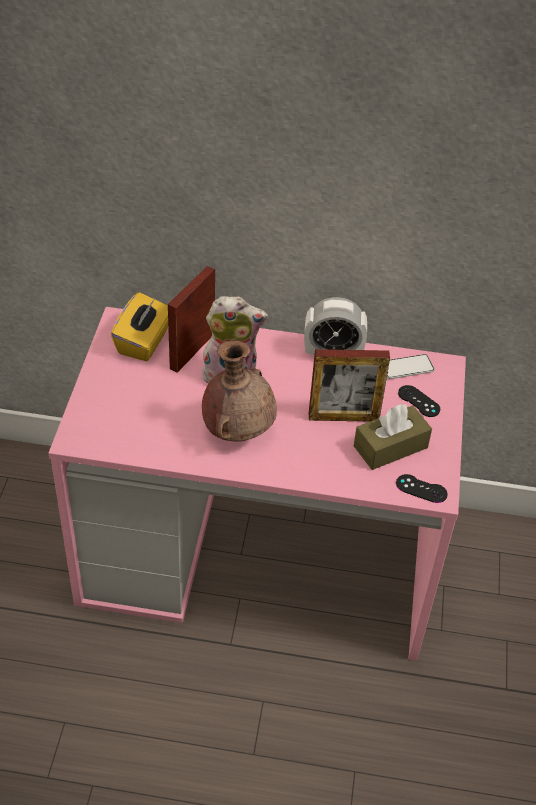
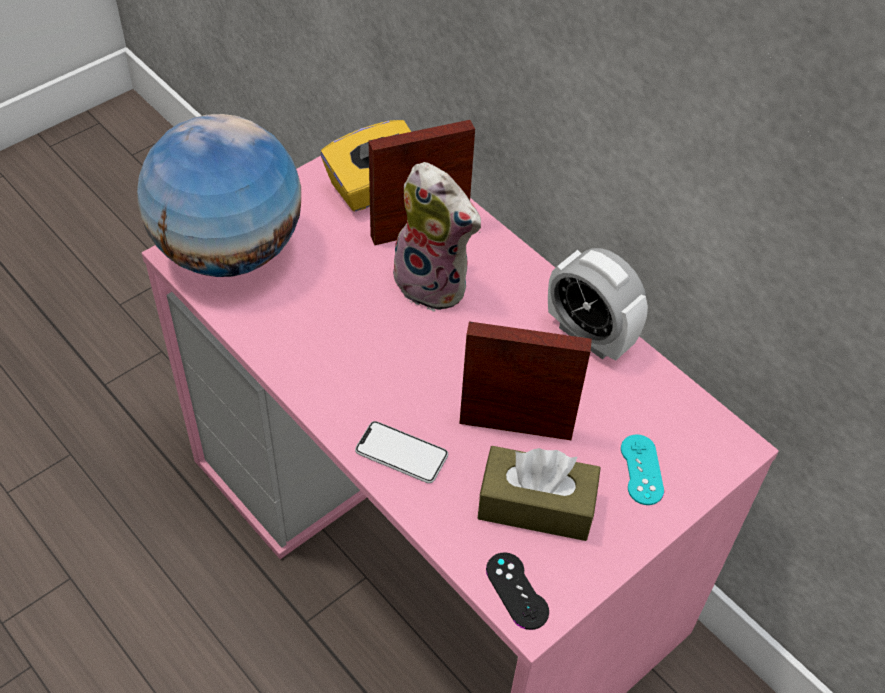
camera: 40 degrees right, 5 degrees up
(100, 422) = (228, 251): none -> globe
(238, 430) = (368, 358): brown vase -> none
(343, 417) = (516, 425): picture frame -> picture frame turned 150 degrees clockwise
(407, 367) = (673, 414): phone -> phone (401, 453)
(419, 401) = (641, 469): black game controller -> turquoise game controller

